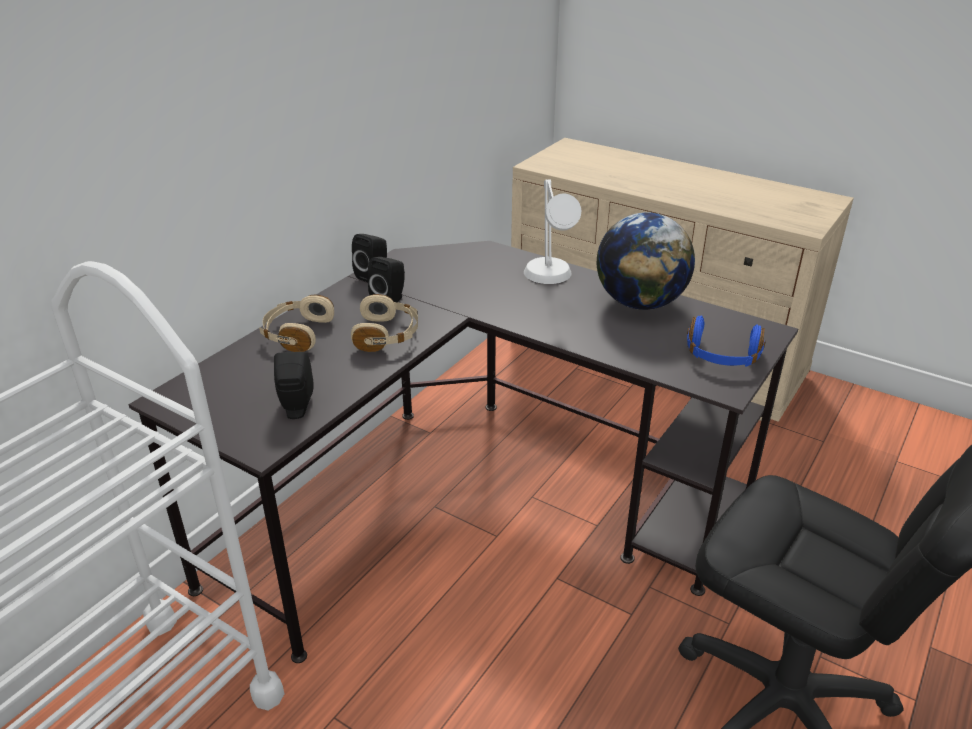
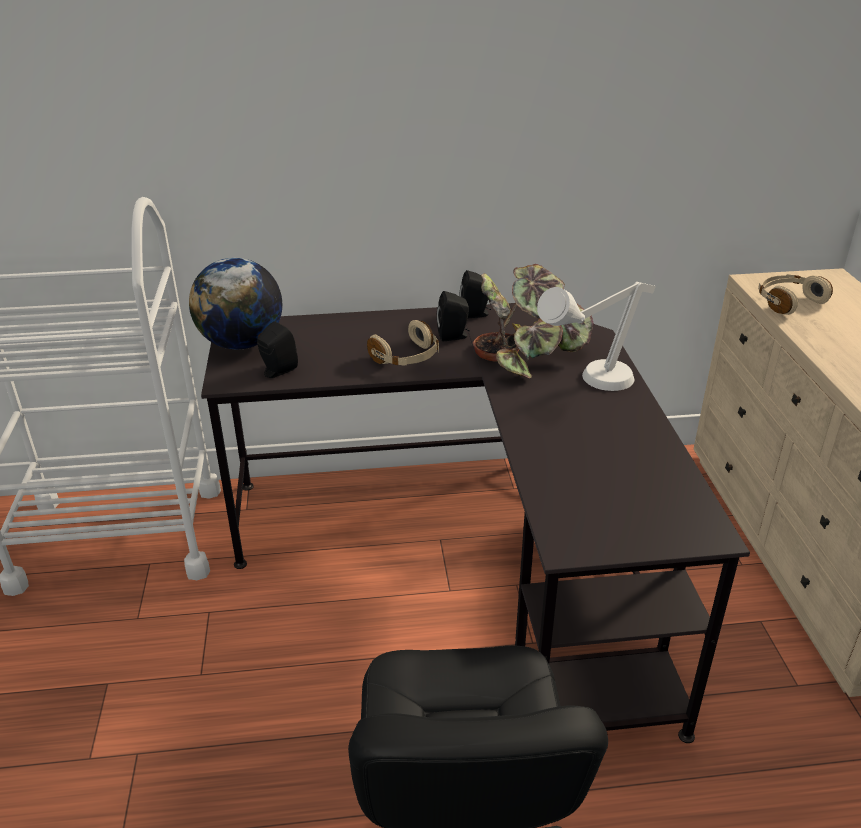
camera: 50 degrees right, 0 degrees up
(297, 334) = (359, 327): beige headphones -> beige headphones (788, 302)
(470, 285) = (528, 355): none -> potted plant
(640, 303) = (637, 442): globe -> globe (242, 343)
(722, 357) = (617, 523): blue headphones -> none

